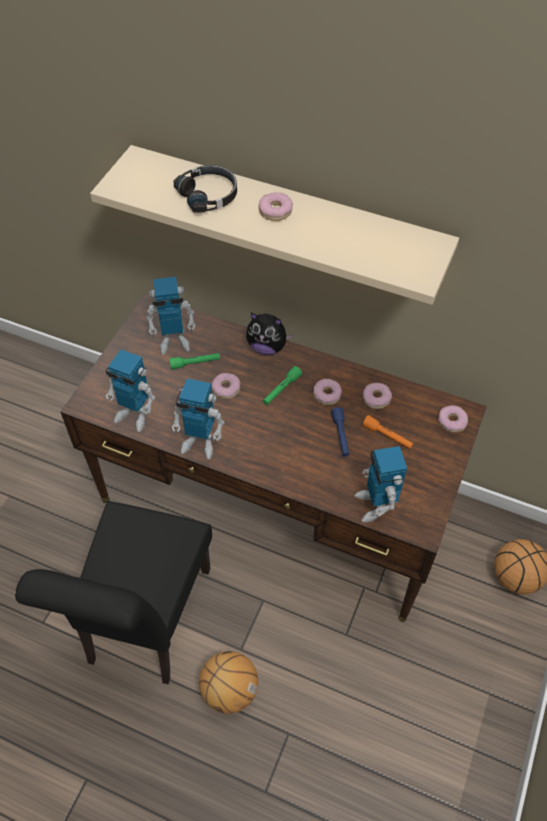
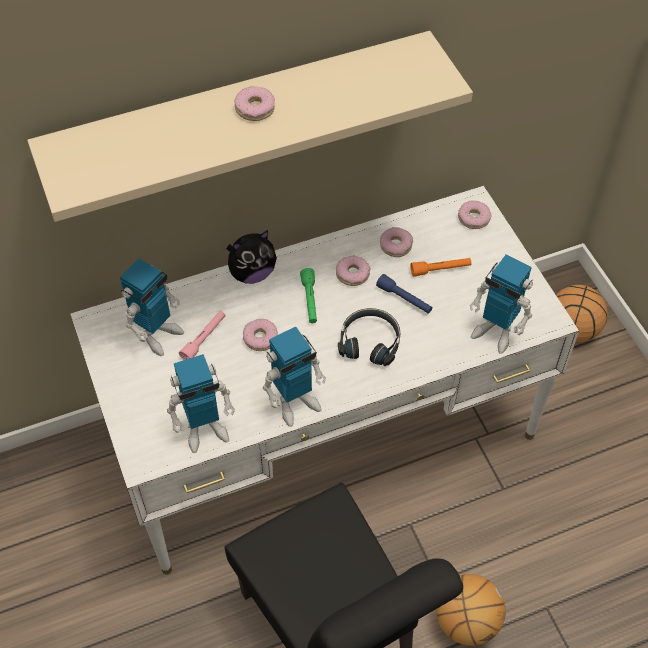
camera: 45 degrees left, 0 degrees up
(195, 363) = (204, 339): green flashlight -> pink flashlight
(209, 195) = (175, 135): black headphones -> black headphones (370, 341)
(274, 500) = (323, 432): brown desk -> white desk

